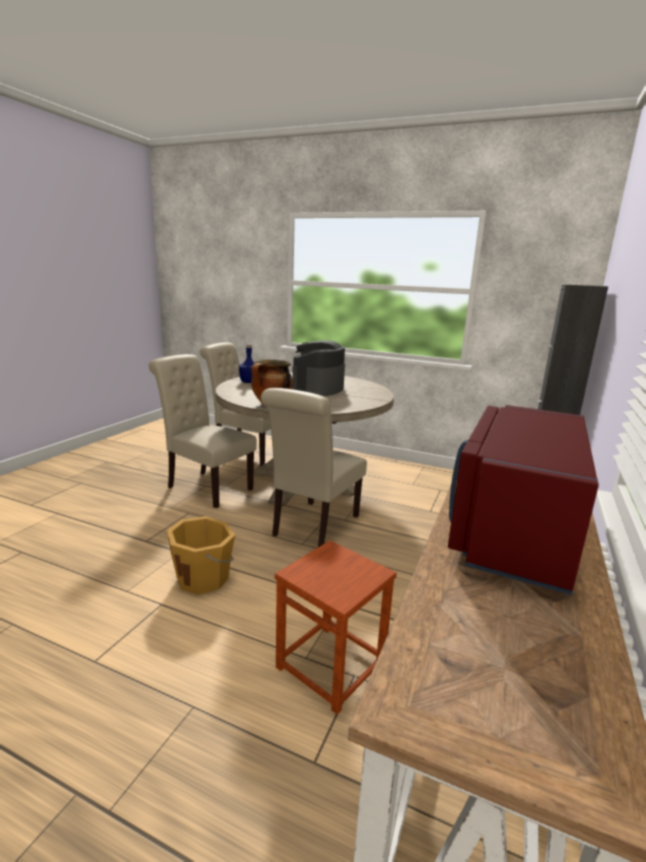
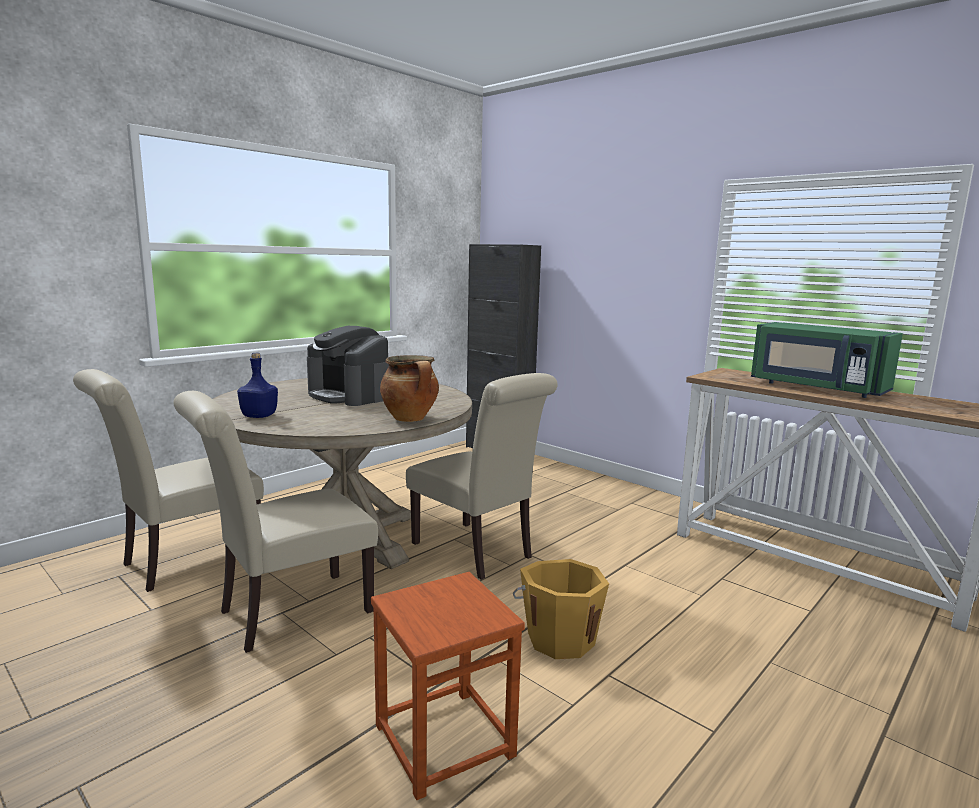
camera: 70 degrees left, 5 degrees down
(331, 665) = (710, 585): brown stool -> brown stool (444, 739)
(512, 529) = (816, 388): red microwave -> green microwave

